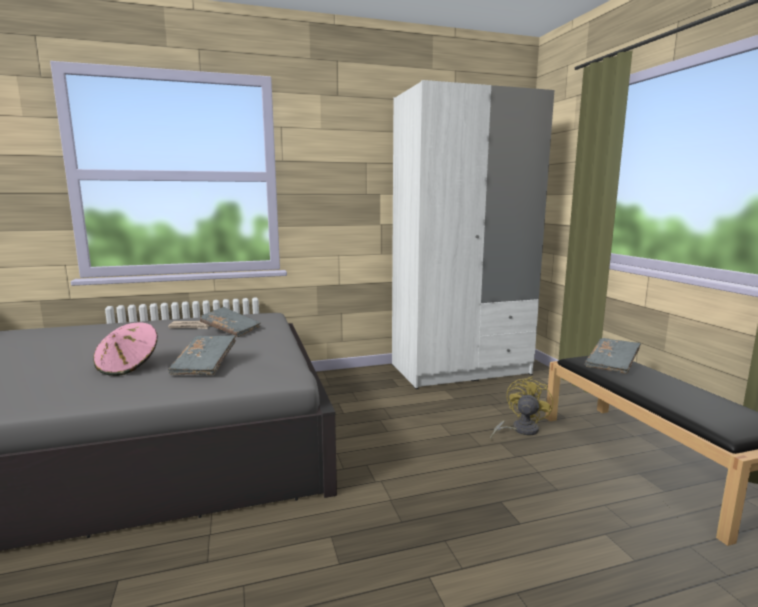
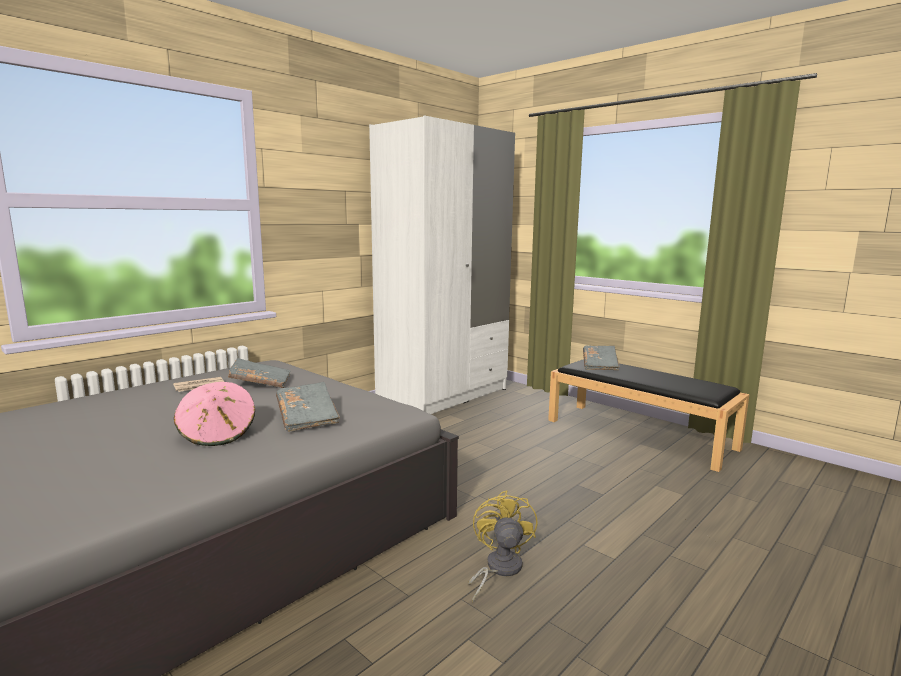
camera: 30 degrees left, 0 degrees up
(520, 430) = (540, 433): yellow fan -> yellow fan (498, 569)

